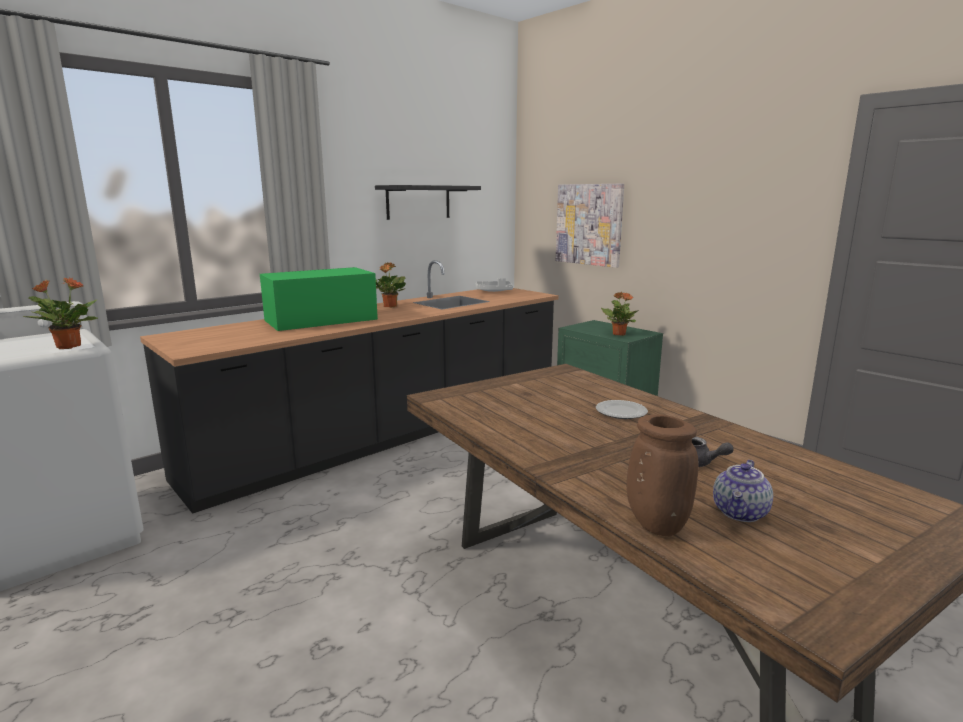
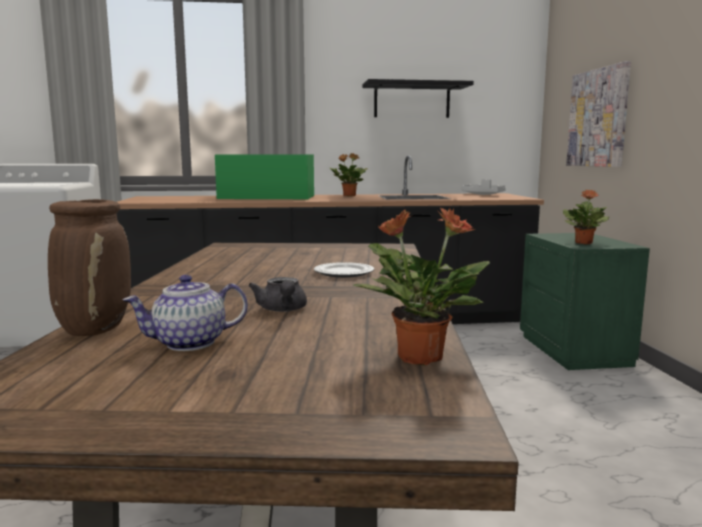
camera: 35 degrees right, 5 degrees down
(68, 346) = (47, 185): potted plant -> potted plant (418, 357)

